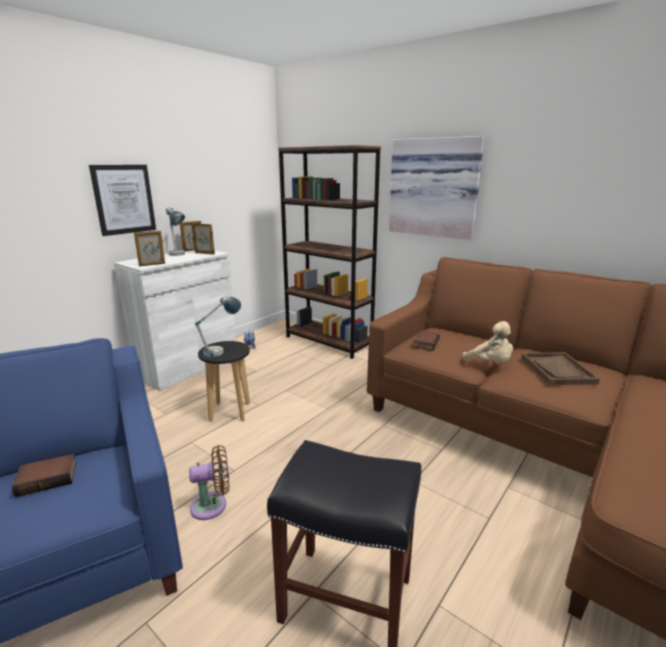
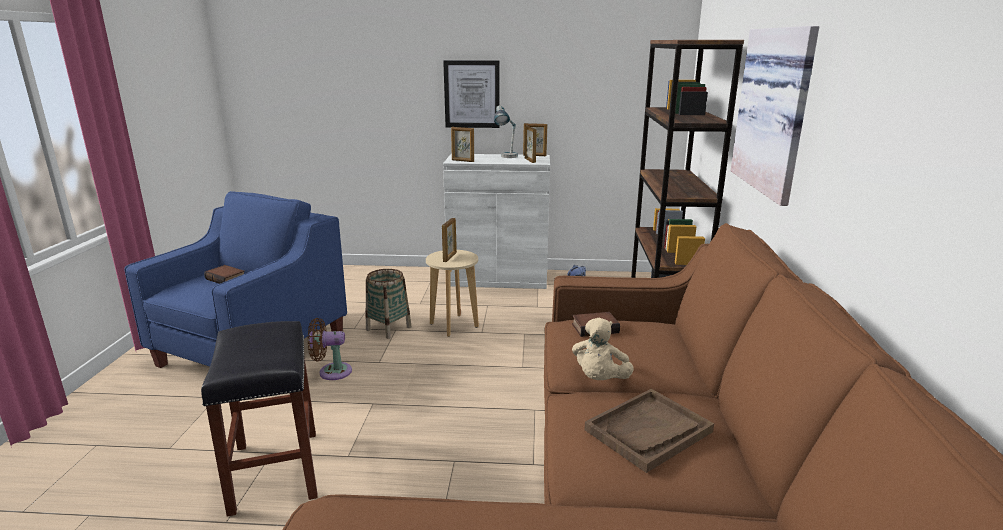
camera: 55 degrees right, 0 degrees up
(183, 445) = (389, 328): none -> basket
(213, 505) = (331, 372): brown fan -> brown fan turned 135 degrees clockwise
(221, 350) = (450, 257): table lamp -> picture frame
(230, 412) = (454, 325): black stool -> beige stool

